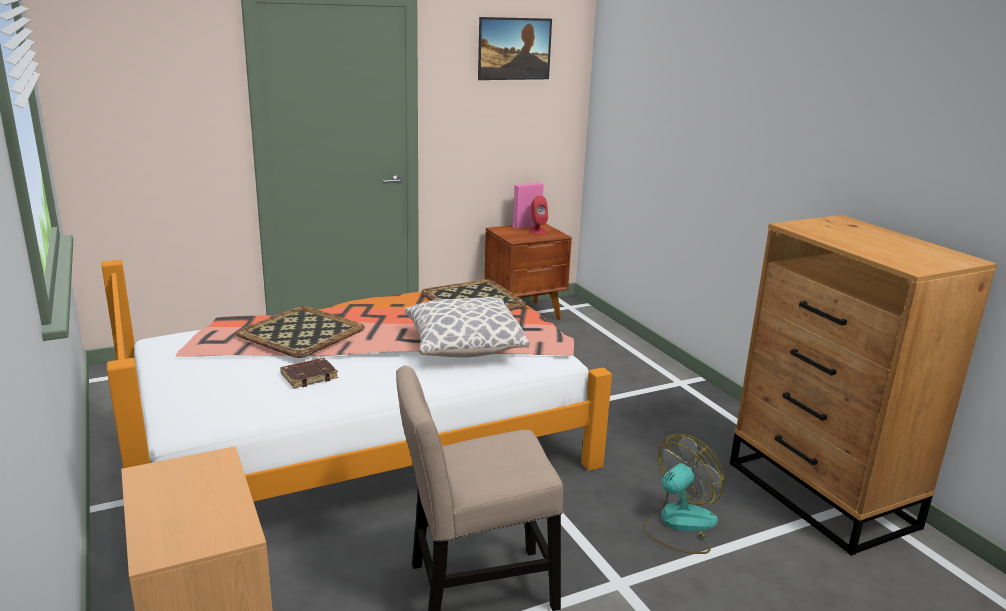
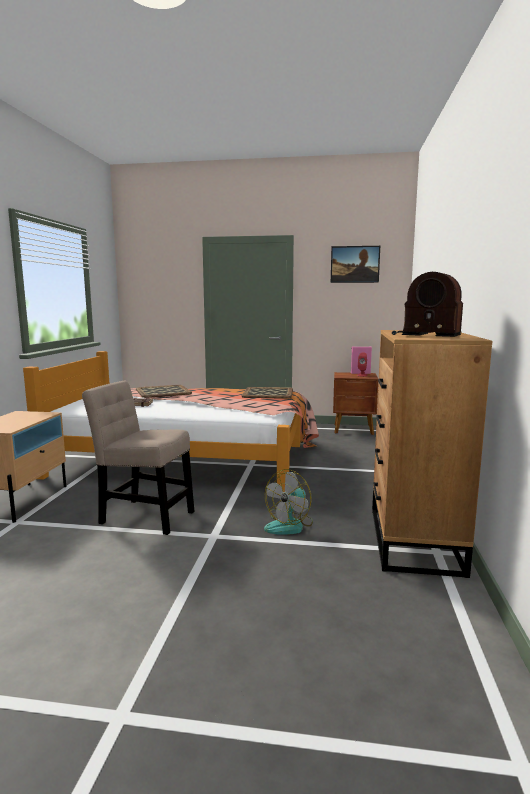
camera: 35 degrees right, 10 degrees down
(464, 347) = (223, 405): pillow -> none
(679, 524) = (290, 525): fan -> fan turned 135 degrees clockwise
(893, 250) = (425, 335): none -> radio

